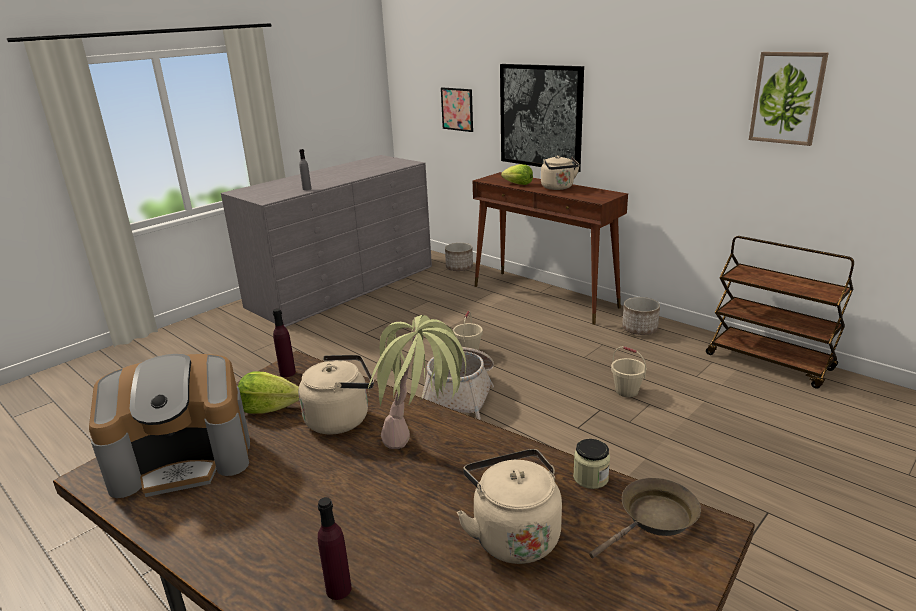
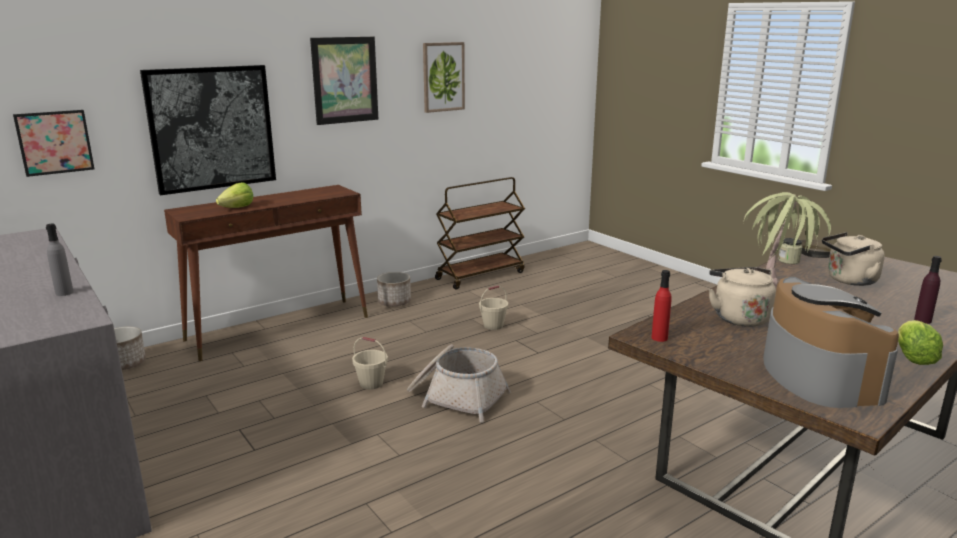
camera: 80 degrees left, 5 degrees down
(269, 408) = (727, 344): lettuce -> lettuce (912, 357)
(287, 373) = (659, 338): purple bottle -> red bottle
(558, 188) = (280, 198): beige kettle -> none
(657, 88) = (345, 80): none -> picture

